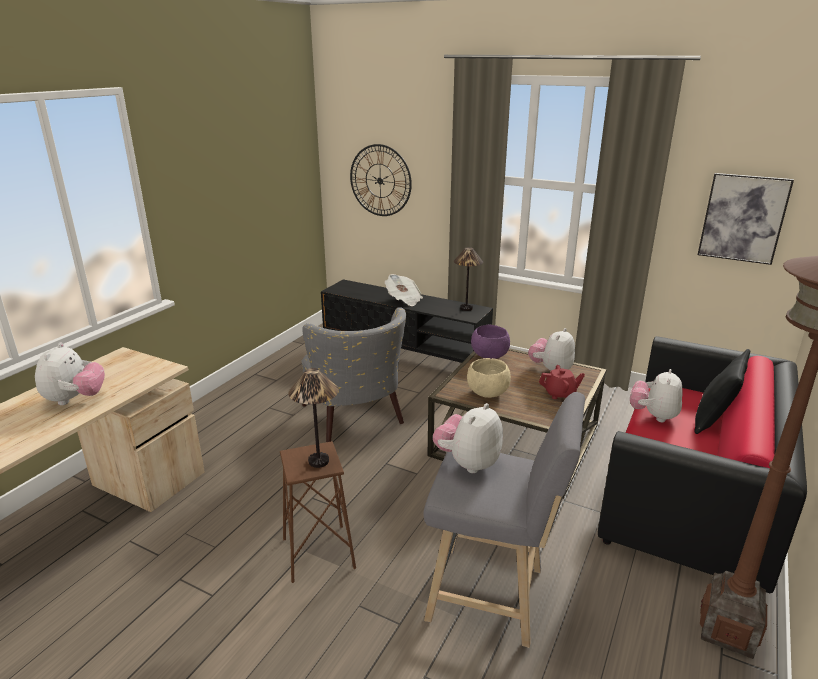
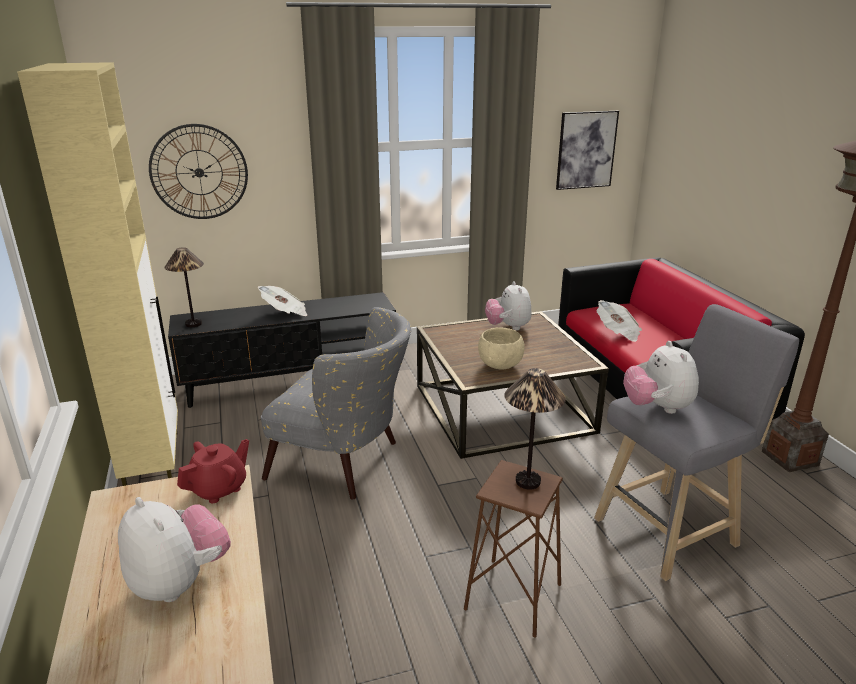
camera: 45 degrees left, 0 degrees up
(272, 368) = (154, 462): none -> beige cabinet
(466, 308) = (362, 300): table lamp -> table lamp (193, 324)
(489, 356) = (445, 336): purple bowl -> none
(560, 394) = (547, 342): red teapot -> red teapot (219, 489)
(653, 416) = (618, 332): plush toy -> newspaper
(714, 420) = (650, 320): black pillow -> none

